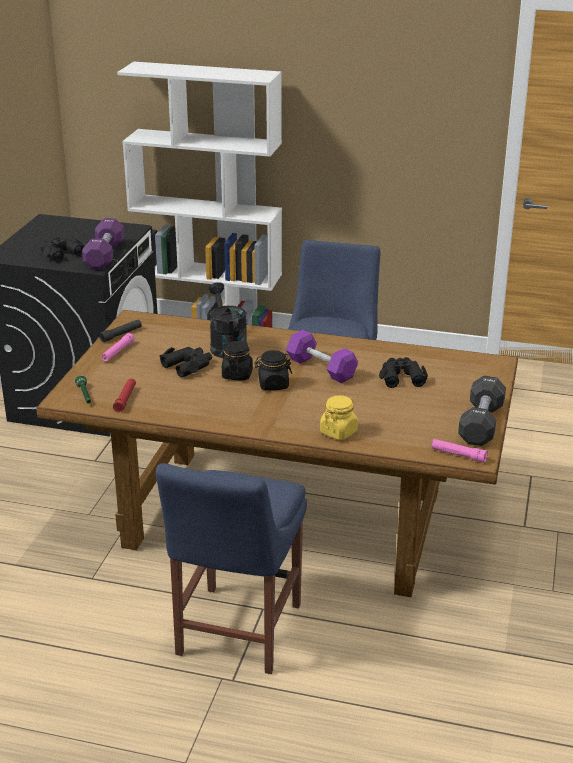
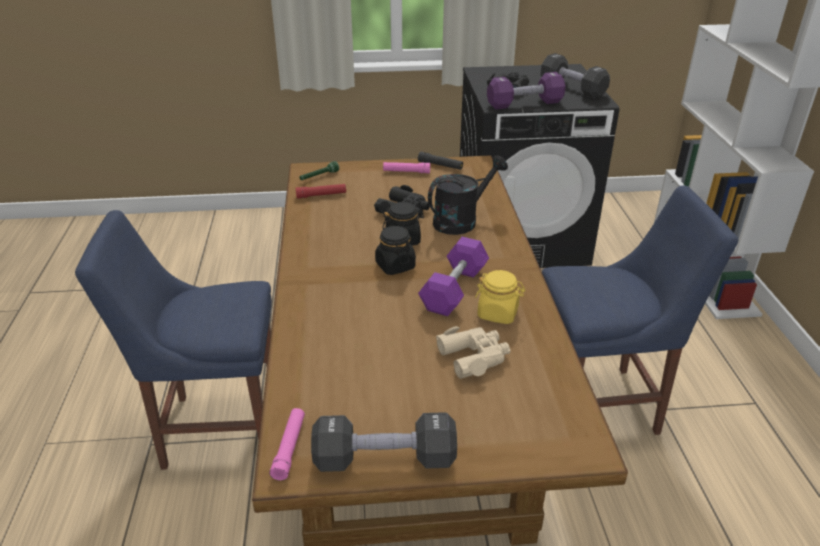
camera: 70 degrees right, 5 degrees up
(93, 231) = (572, 88): none -> black dumbbell
(338, 432) = (311, 331): yellow jar -> yellow jar (498, 313)
(401, 377) = (474, 356): black binoculars -> beige binoculars

